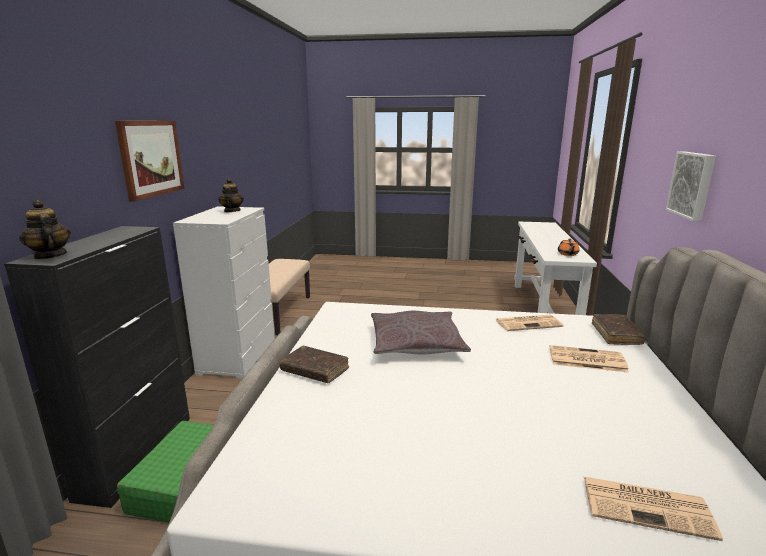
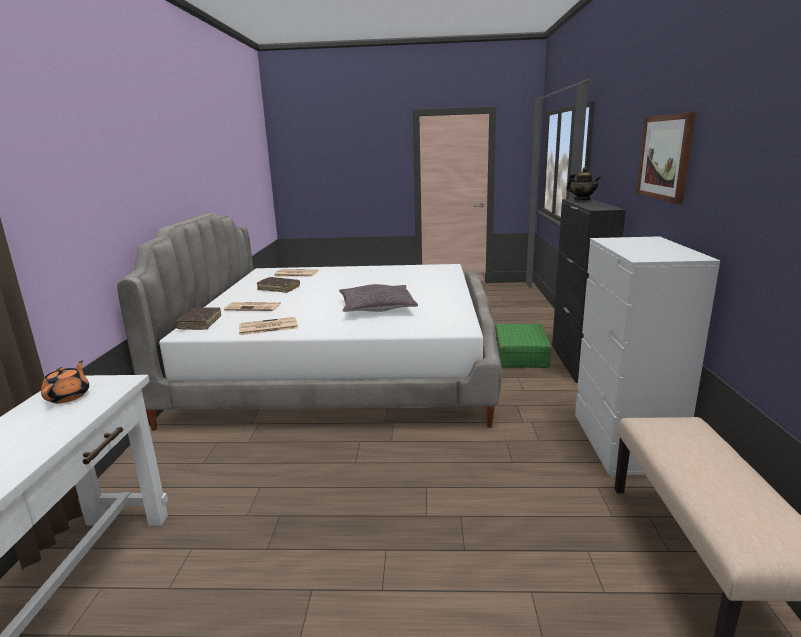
camera: 175 degrees right, 0 degrees up
(232, 211) = (653, 252): teapot -> none
(315, 370) = (443, 292): brown book -> brown book (278, 289)
(692, 185) = (109, 196): picture -> none

